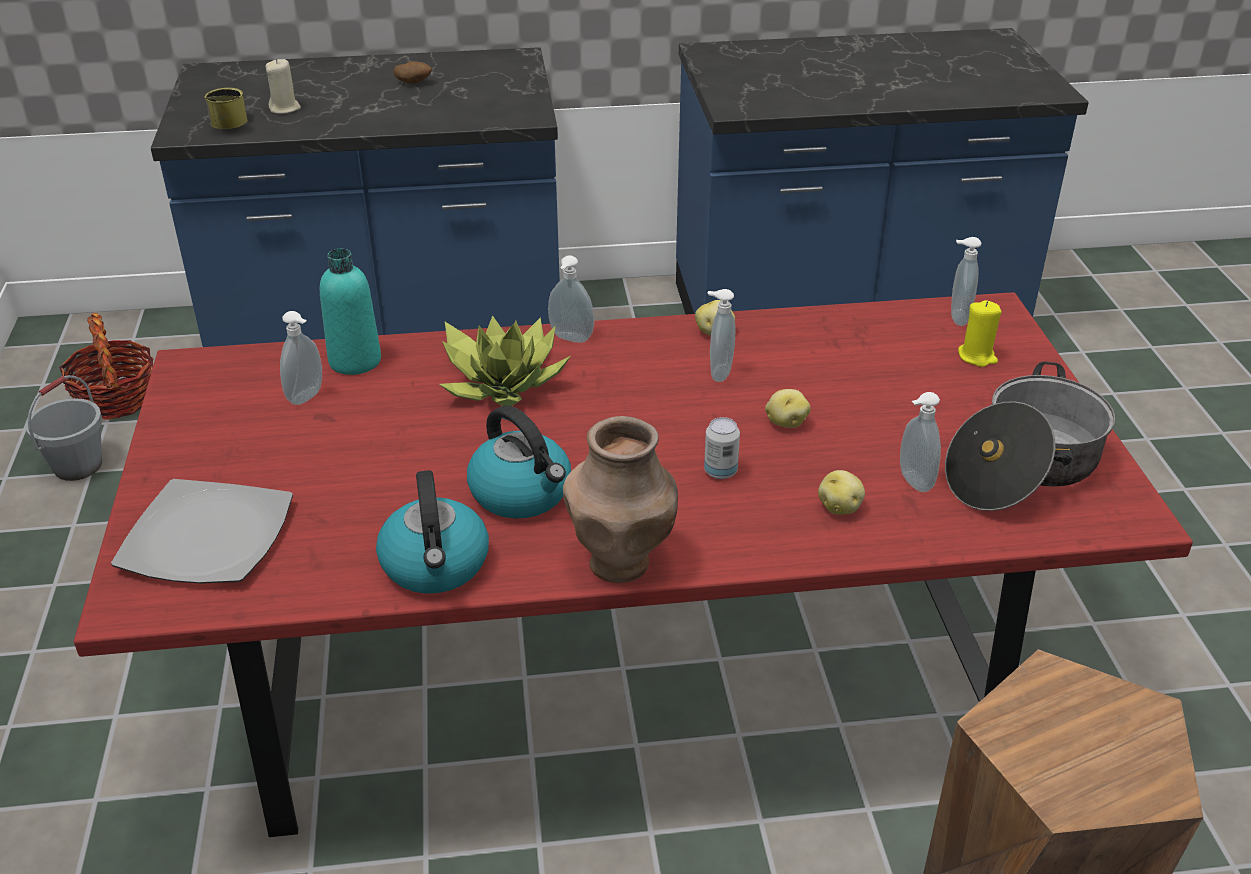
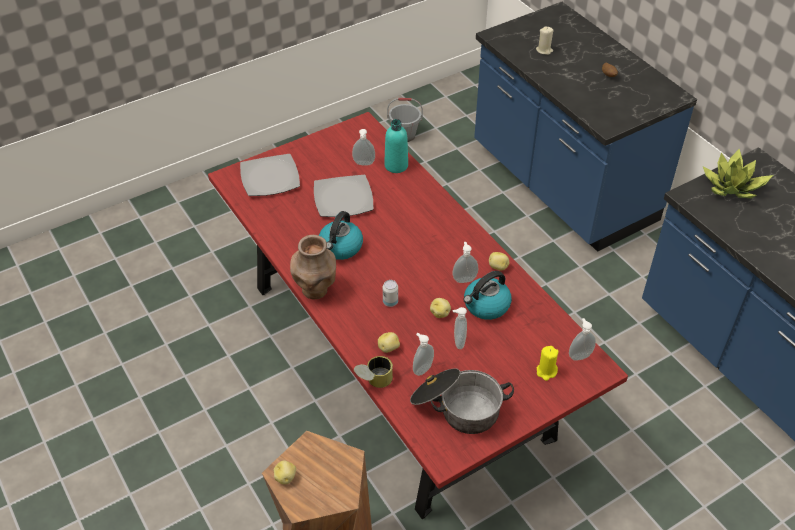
camera: 65 degrees right, 10 degrees up
(116, 398) = (452, 121): basket -> none
(228, 126) = (512, 43): can -> can (373, 381)
(383, 450) = (344, 199): none -> plate
(436, 565) = (286, 241): kettle -> kettle (486, 306)
(502, 383) = (410, 214): potted plant -> potted plant (732, 186)
(570, 339) = (457, 222): soap dispenser -> soap dispenser (458, 342)
(1077, 792) = (285, 477): none -> potato

